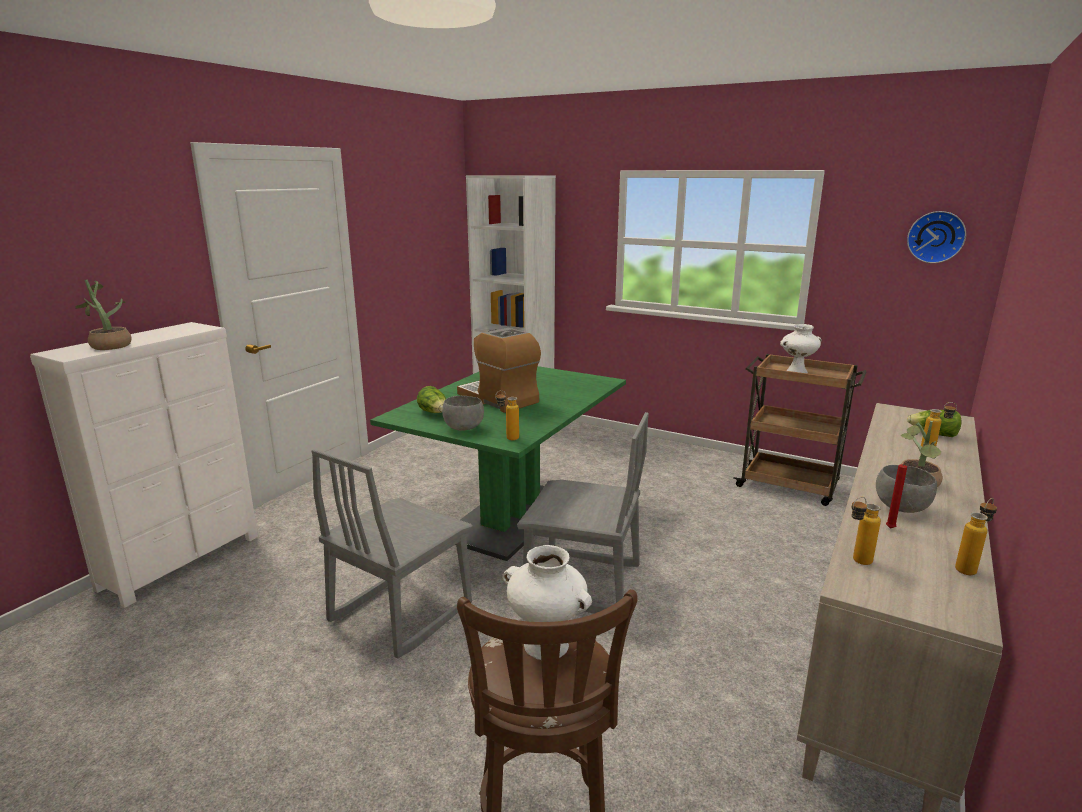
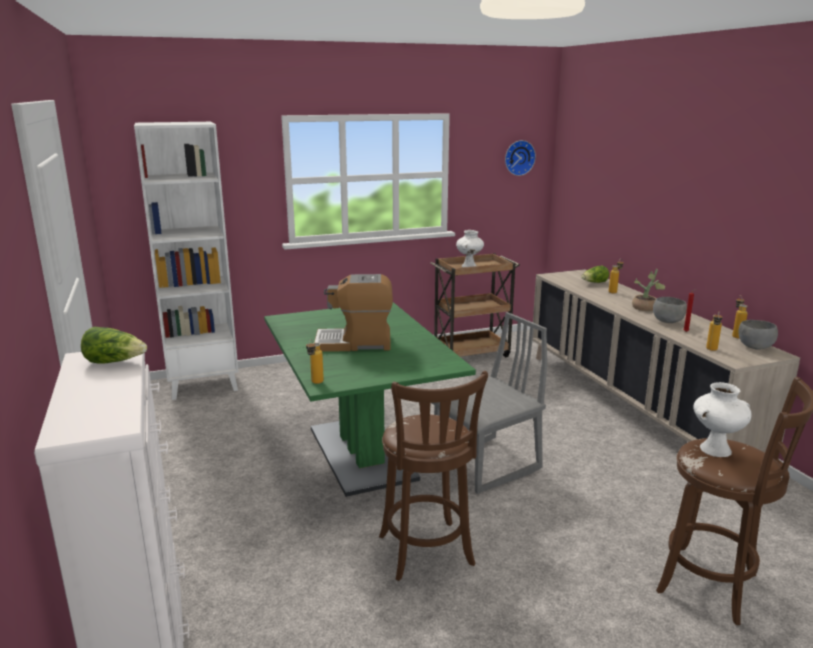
camera: 50 degrees left, 0 degrees up
(109, 345) = (100, 402): potted plant -> none
(400, 612) = (427, 554): grey chair -> brown stool
(434, 413) = (344, 370): lettuce -> lettuce (115, 362)
(463, 428) = (397, 371): grey bowl -> grey bowl (754, 347)
(507, 439) = (445, 365): bottle -> bottle (315, 383)

